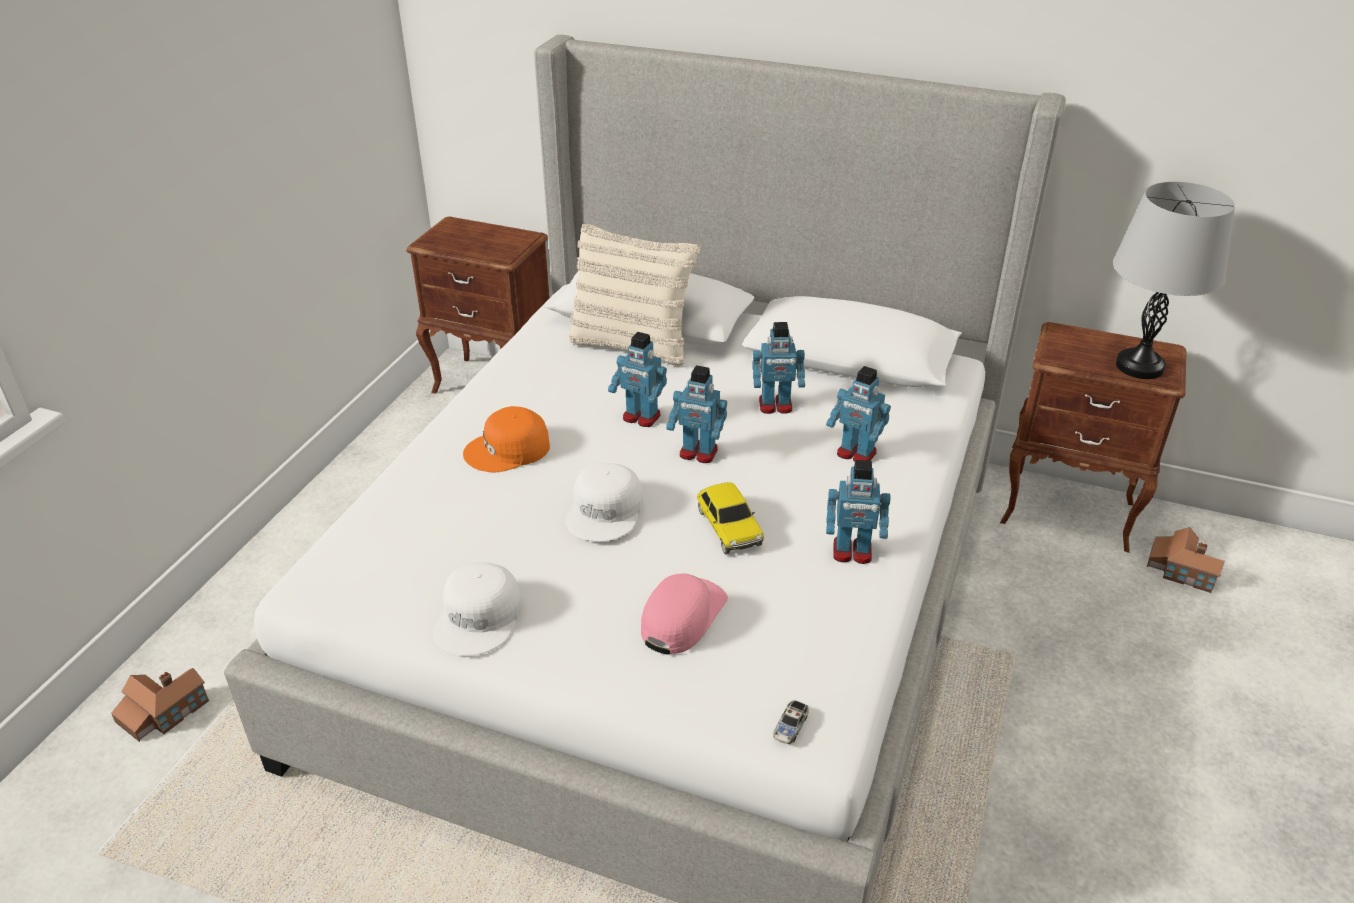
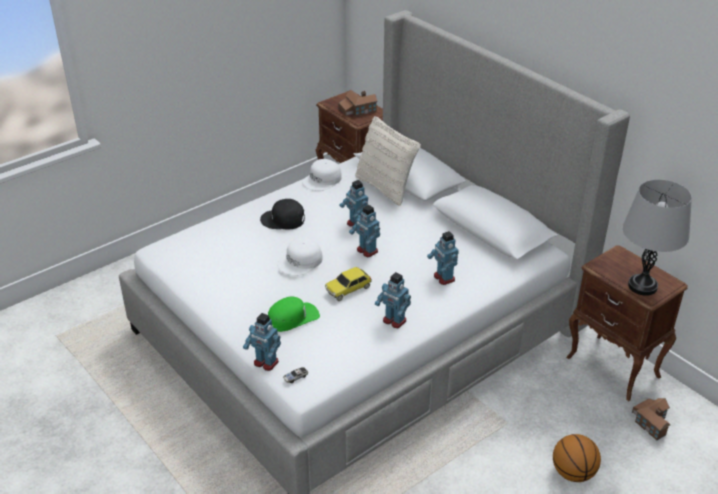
camera: 30 degrees right, 0 degrees up
(163, 712) = (109, 291): toy house -> toy house (357, 110)
(480, 617) = (212, 286): white cap -> white cap (322, 180)
(508, 450) = (283, 220): orange cap -> black cap
(682, 616) = (292, 318): pink cap -> green cap
(728, 527) = (348, 289): toy car -> toy car turned 45 degrees clockwise
(775, 406) = (427, 241): toy robot -> toy robot (265, 363)
(1163, 690) = (573, 473): none -> basketball

